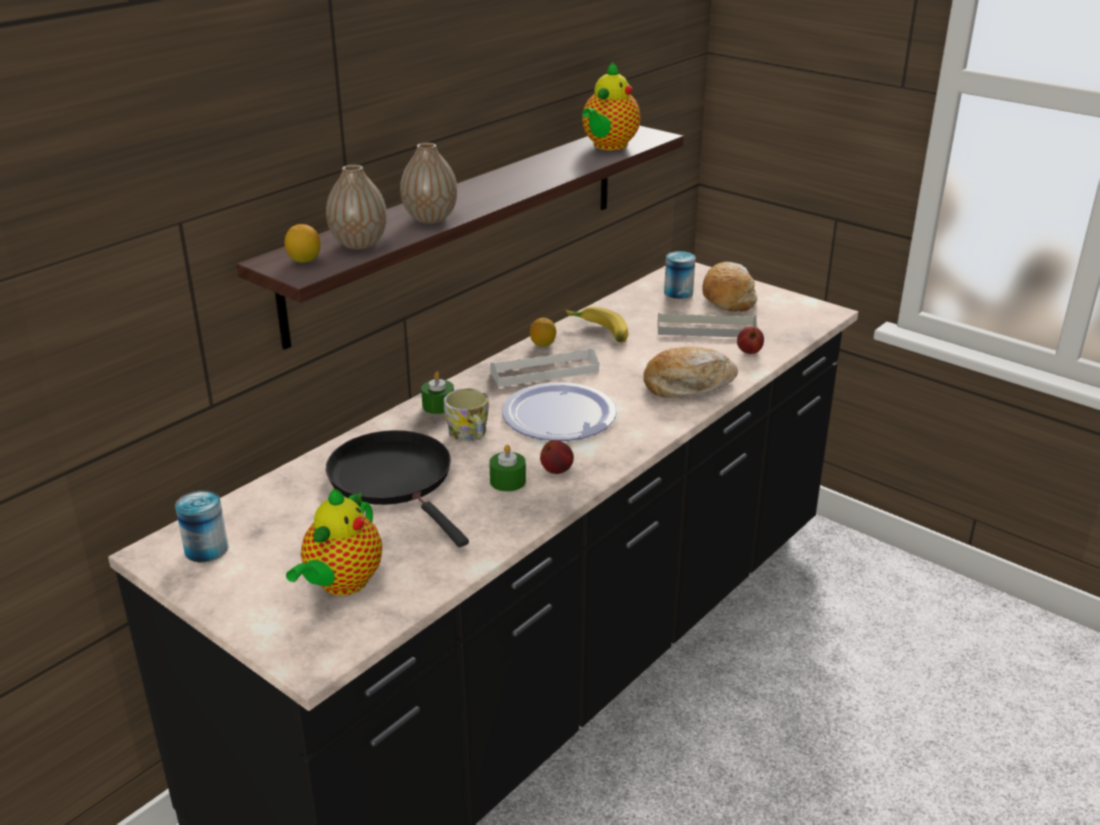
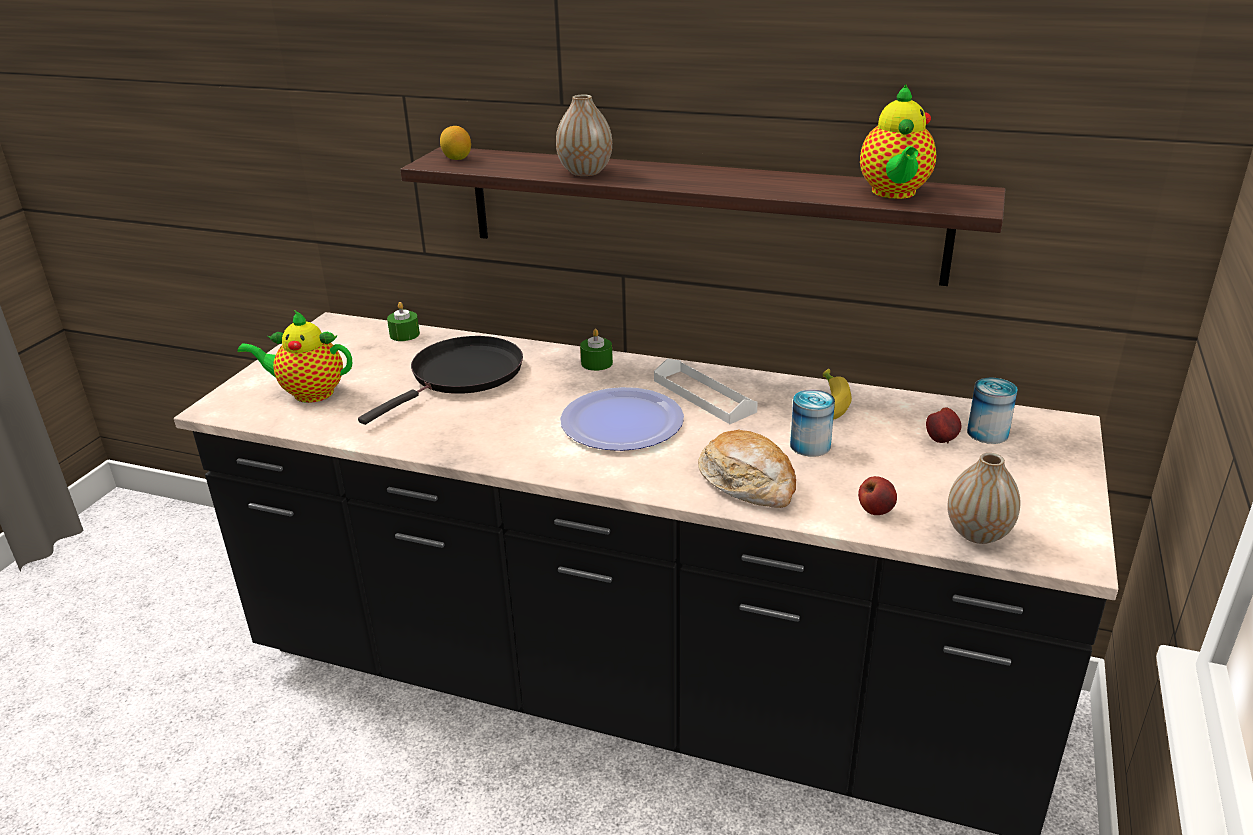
camera: 70 degrees right, 0 degrees up
(206, 549) = (340, 337): can -> can (810, 445)
(359, 244) = (505, 164): vase -> vase (978, 533)
(469, 435) = (554, 389): mug -> none
(507, 481) = (484, 424): green candle -> green candle (404, 334)
(543, 344) = (763, 382): lemon -> none
(556, 470) = (515, 443): apple -> apple (942, 440)
(608, 146) = (894, 193): teapot -> teapot turned 90 degrees counterclockwise
(706, 329) = (905, 470): grey tray -> none
(728, 297) = (1019, 470): bread -> none

